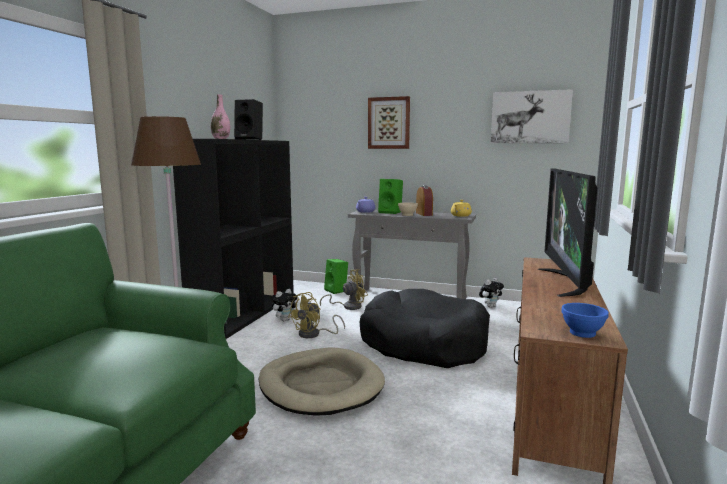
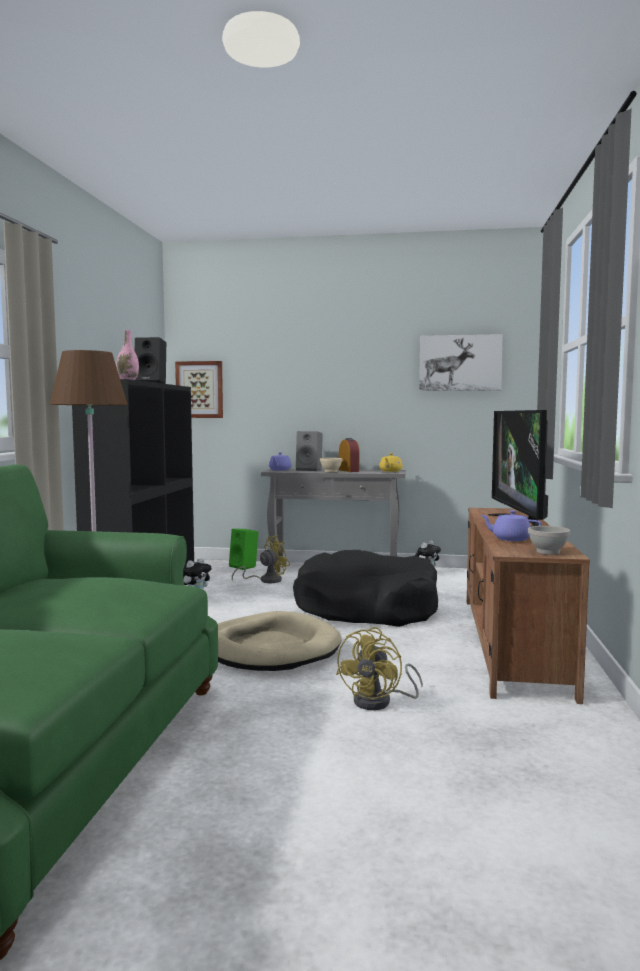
camera: 10 degrees left, 5 degrees down
(314, 334) = (238, 607): yellow fan -> yellow fan (380, 702)
(389, 123) = (303, 368): picture -> picture (199, 389)
(391, 212) = (310, 470): green speaker -> grey speaker
(548, 308) = (510, 539): none -> purple teapot
(583, 333) = (548, 552): blue bowl -> white bowl

